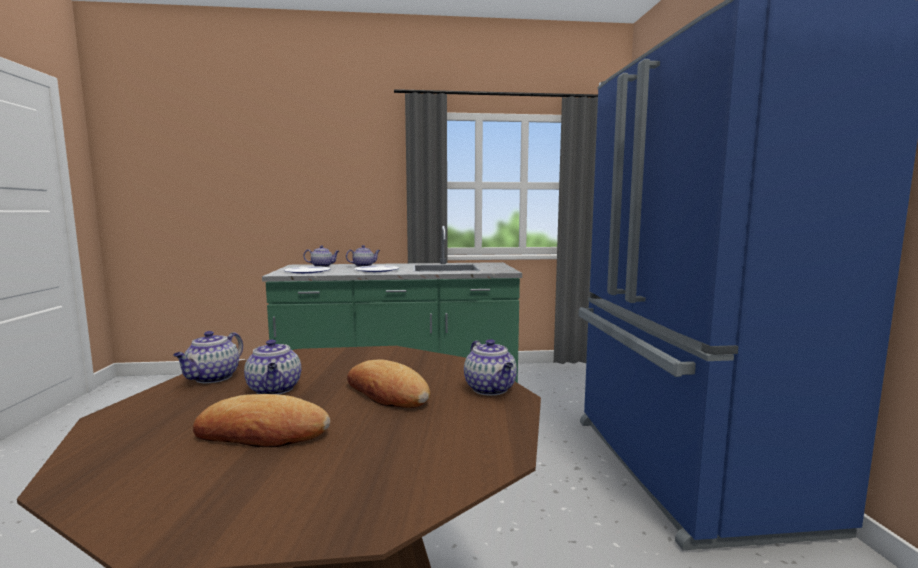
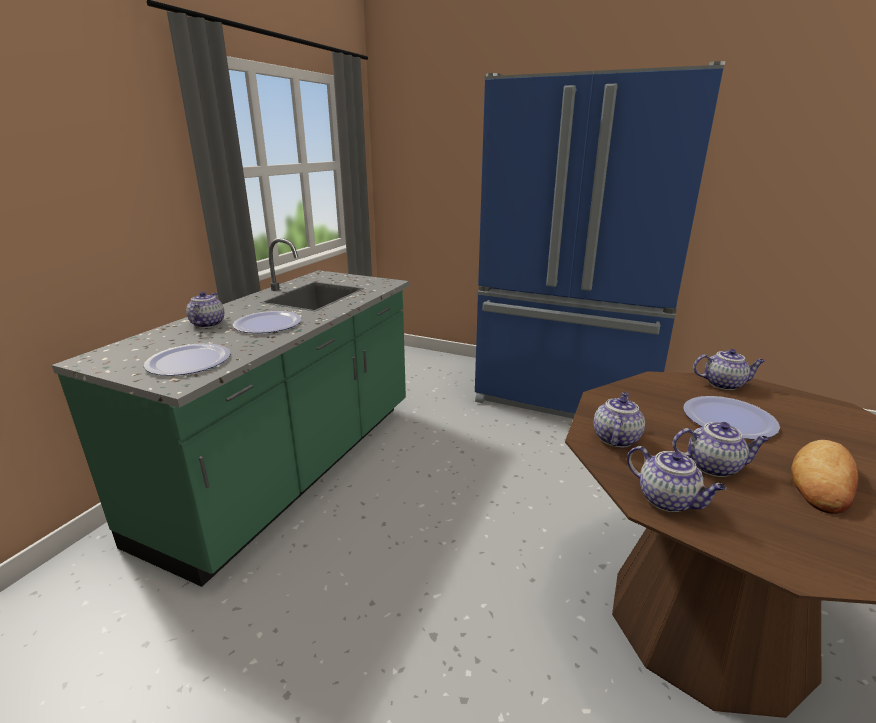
camera: 60 degrees left, 15 degrees up
(322, 266) = (148, 346): teapot -> teapot (615, 438)
(387, 393) = (729, 419): bread -> plate

